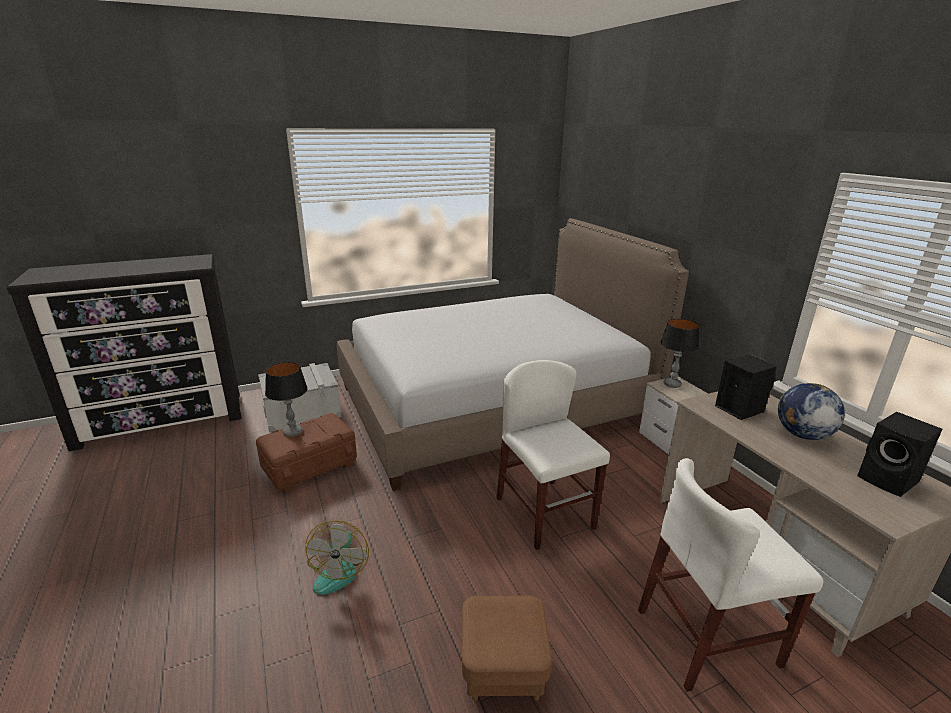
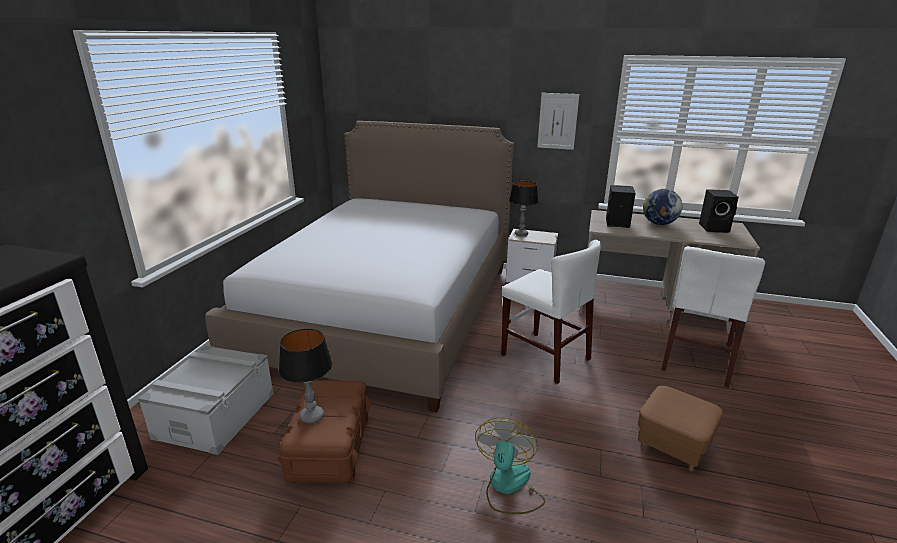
camera: 50 degrees left, 0 degrees up
(338, 570) = (509, 487): fan -> fan turned 120 degrees counterclockwise
(544, 513) = (545, 357): white chair -> white chair turned 150 degrees counterclockwise
(744, 254) = (557, 121): none -> picture

